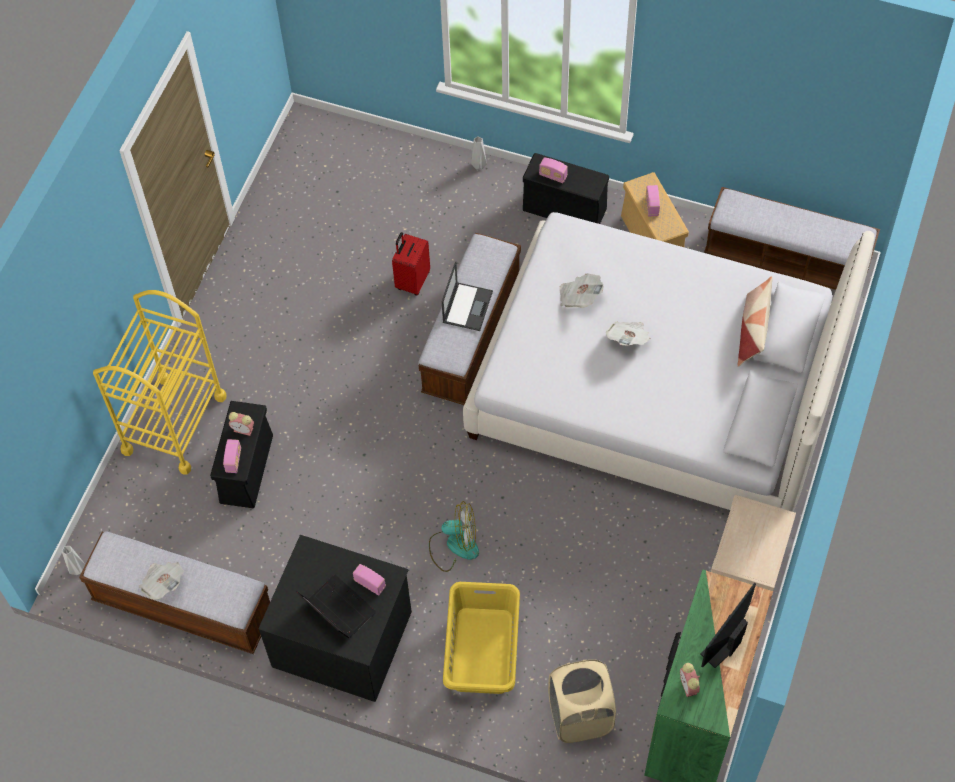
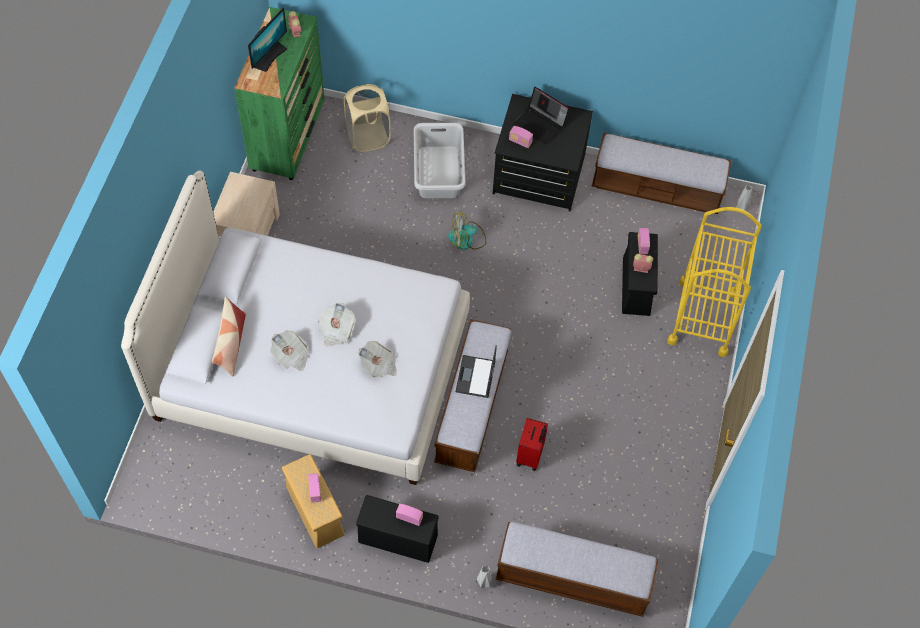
camera: 170 degrees right, 0 degrees up
(163, 583) = (669, 155): newspaper -> newspaper (291, 356)
(481, 651) = (439, 172): yellow laundry basket -> grey laundry basket
(786, 259) = (191, 498): bench -> bench (572, 579)

